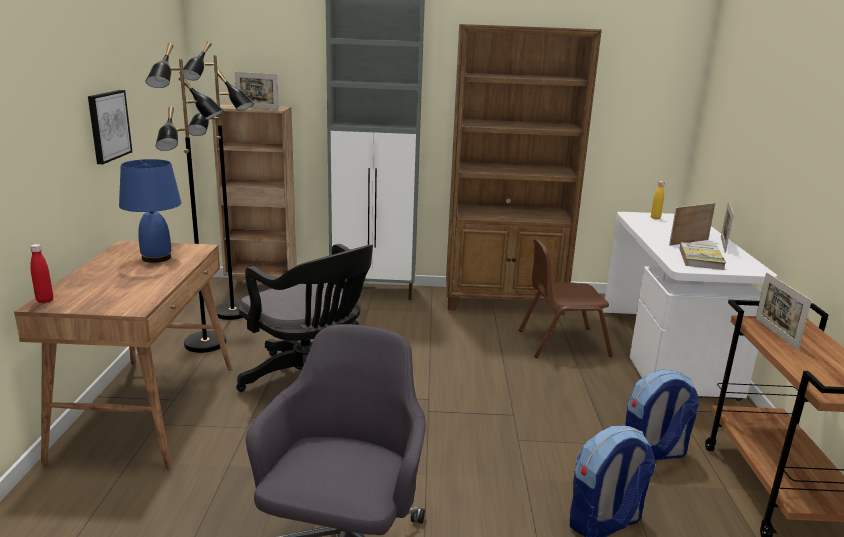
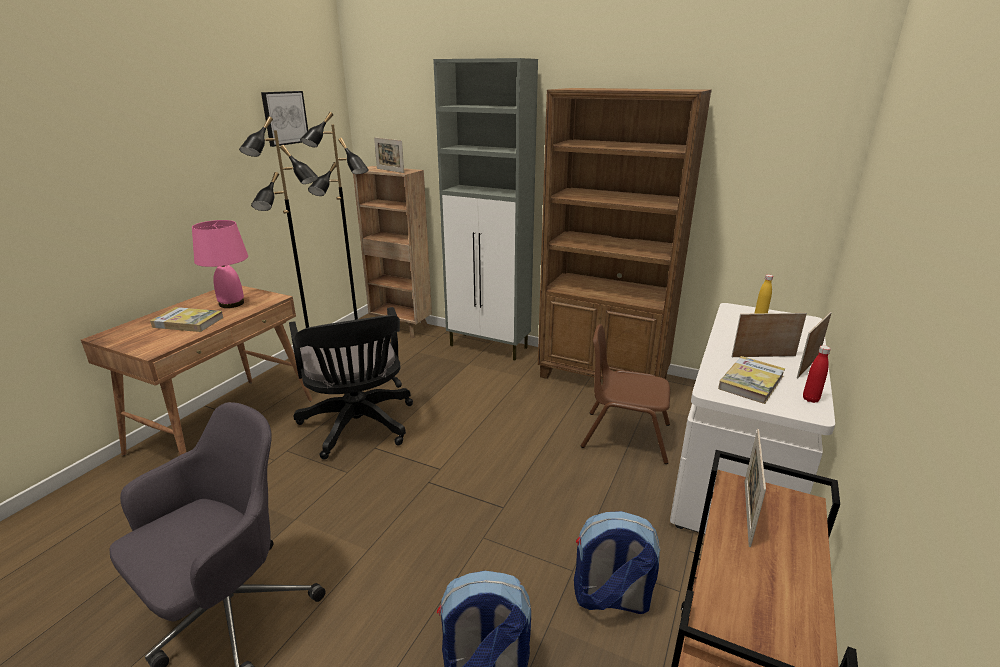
camera: 25 degrees right, 5 degrees up
(45, 300) = (109, 333): red bottle -> red bottle (810, 399)
(108, 125) = (223, 187): picture -> picture (285, 118)
(132, 279) = (188, 322): none -> book
(156, 258) = (231, 303): blue table lamp -> pink table lamp

